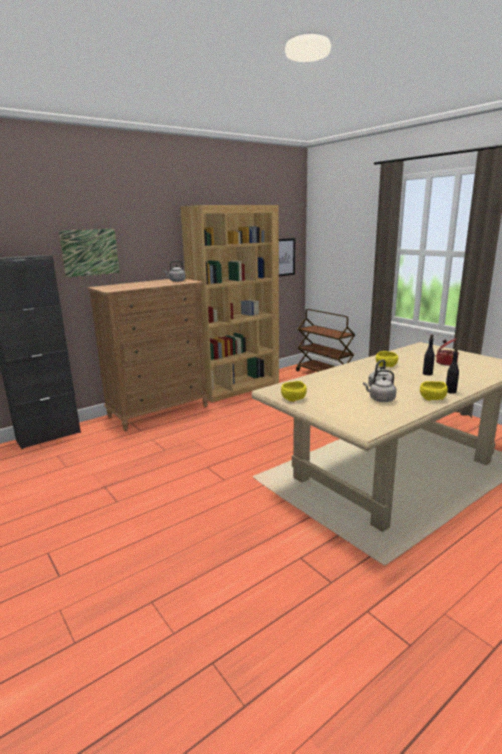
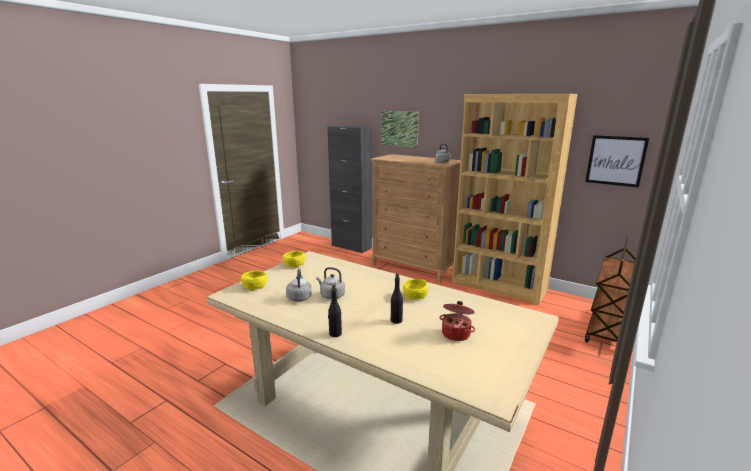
camera: 70 degrees right, 0 degrees up
(432, 398) = (310, 322): yellow bowl -> yellow bowl (254, 286)

